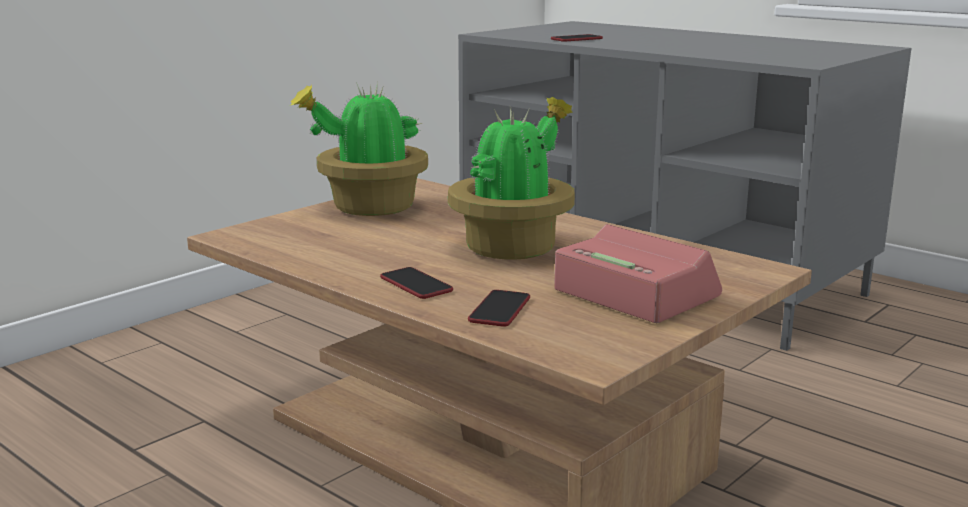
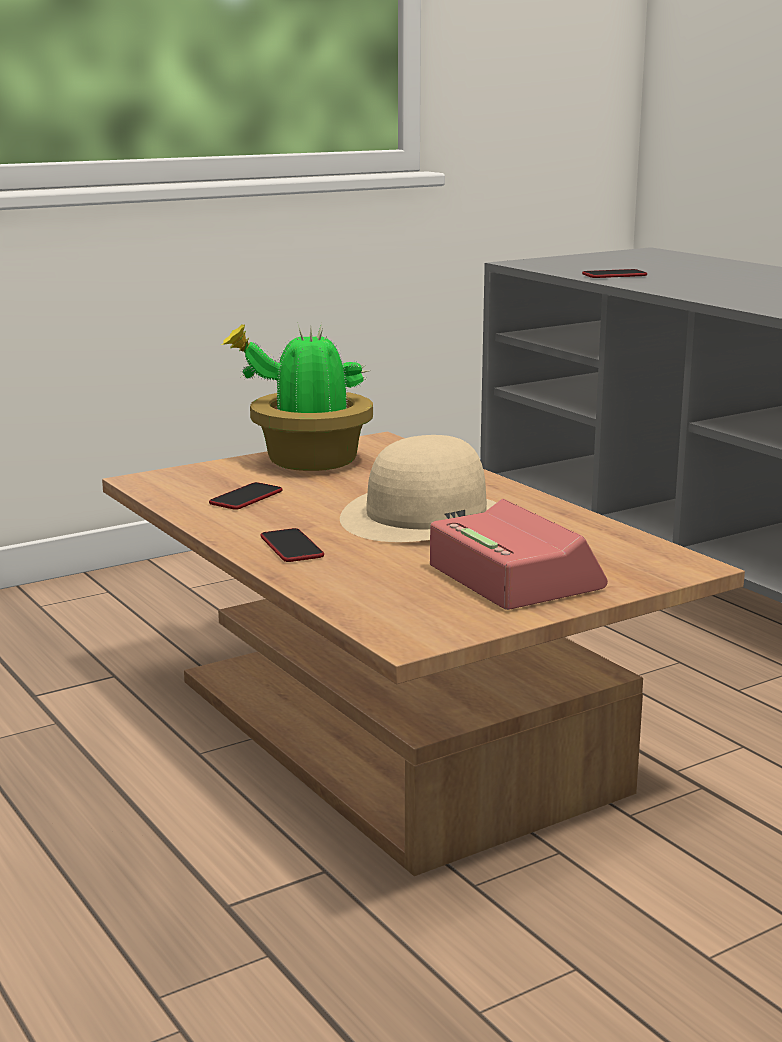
camera: 15 degrees right, 0 degrees up
(499, 310) = (356, 580): phone -> phone (246, 498)
(514, 247) = (426, 517): potted plant -> beige hat

